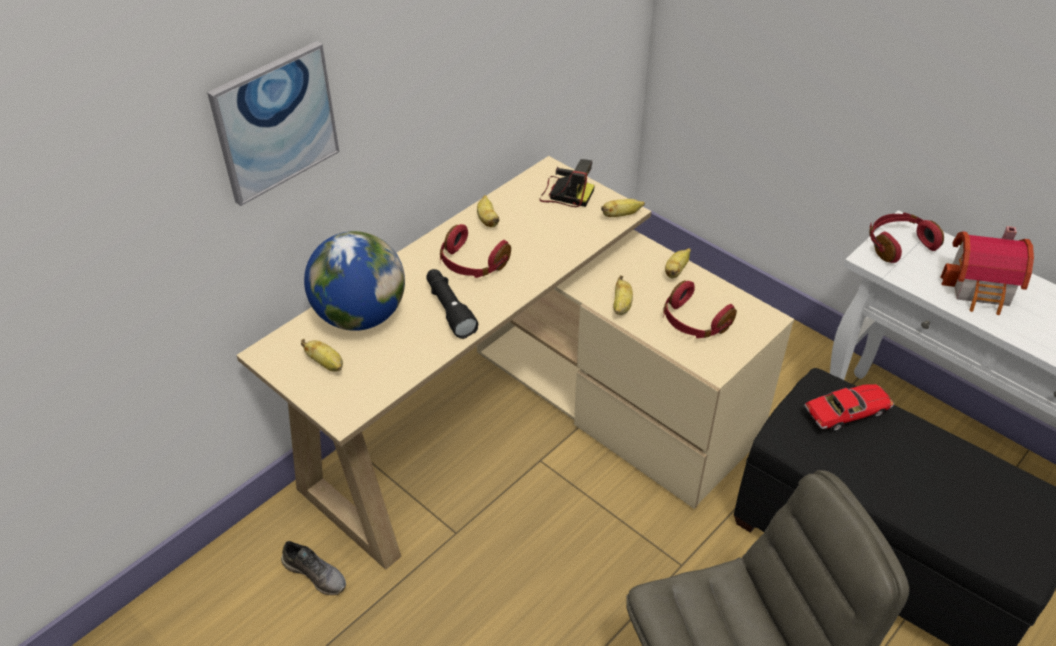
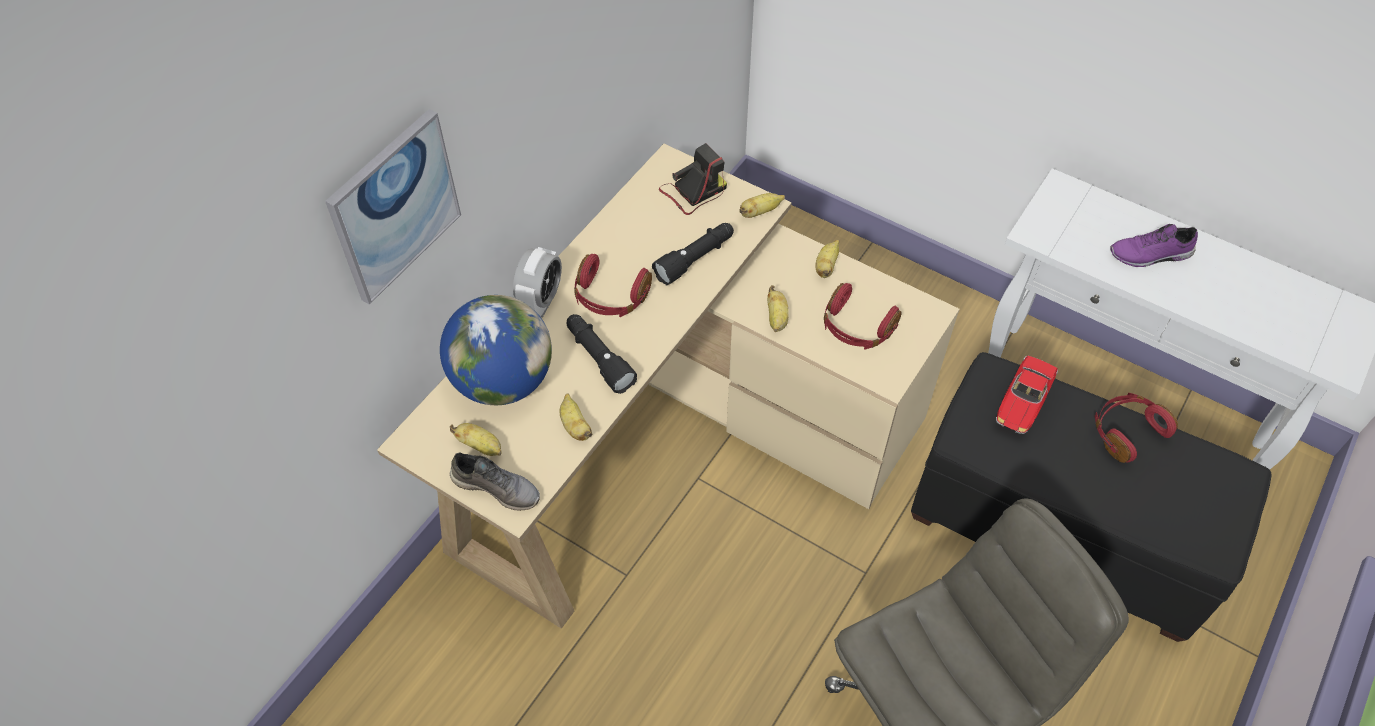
camera: 10 degrees left, 10 degrees up
(316, 573) = (487, 645): grey shoe -> grey shoe (497, 487)
(410, 260) = (541, 302): none -> alarm clock
(487, 220) = (614, 238): banana -> banana (575, 426)
(555, 244) = (695, 259): none -> black flashlight
(565, 194) = (693, 192): camera -> camera turned 45 degrees counterclockwise
(847, 412) = (1023, 401): toy car -> toy car turned 150 degrees clockwise
(898, 244) = (1058, 212): red headphones -> red headphones (1126, 431)
(982, 289) = (1150, 255): toy house -> purple shoe

